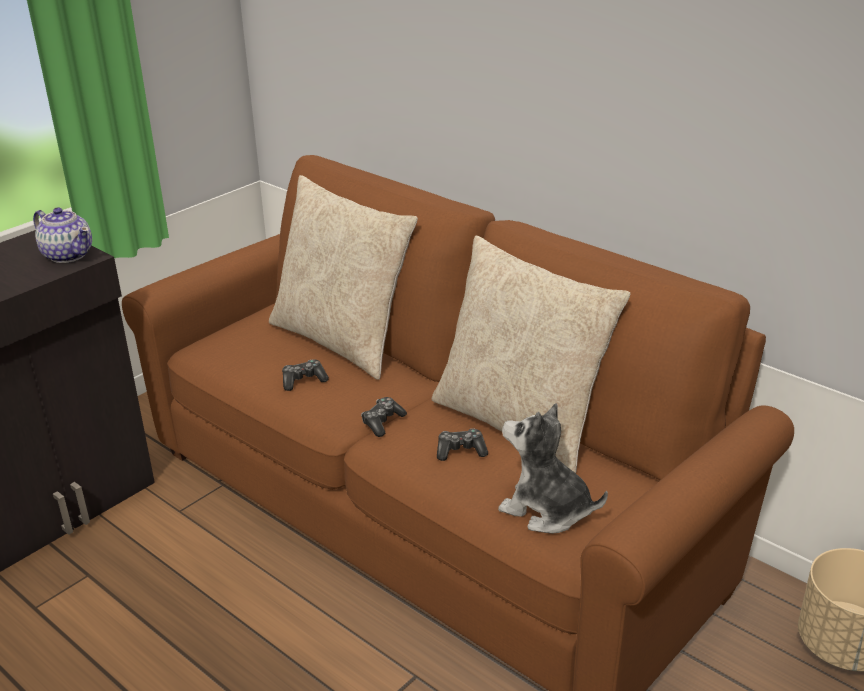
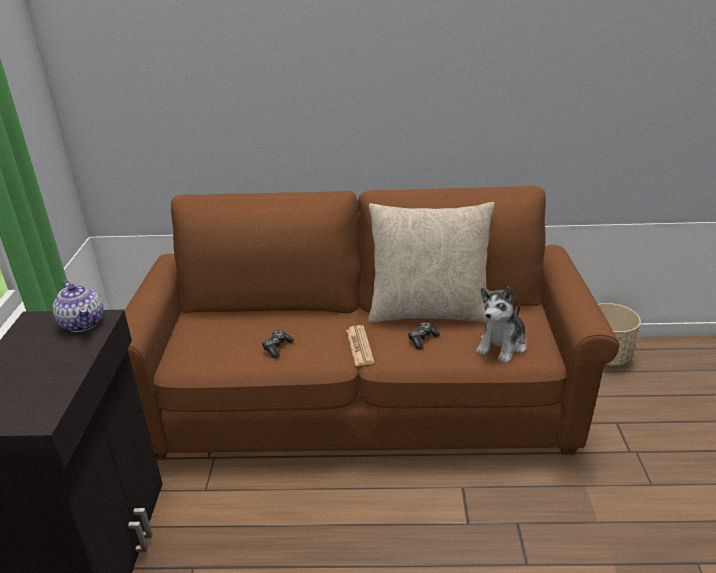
camera: 40 degrees left, 0 degrees up
(68, 255) = (83, 323): teapot -> teapot turned 60 degrees clockwise
(342, 340) = (264, 315): beige pillow -> none
(382, 422) = (359, 346): game controller -> newspaper
(546, 510) = (502, 345): plush toy -> plush toy turned 45 degrees counterclockwise

